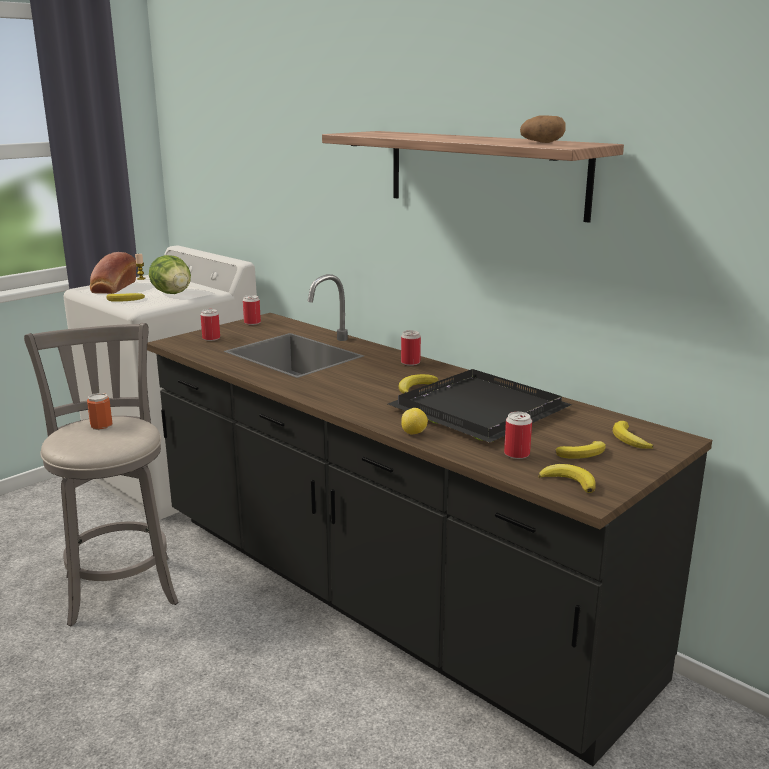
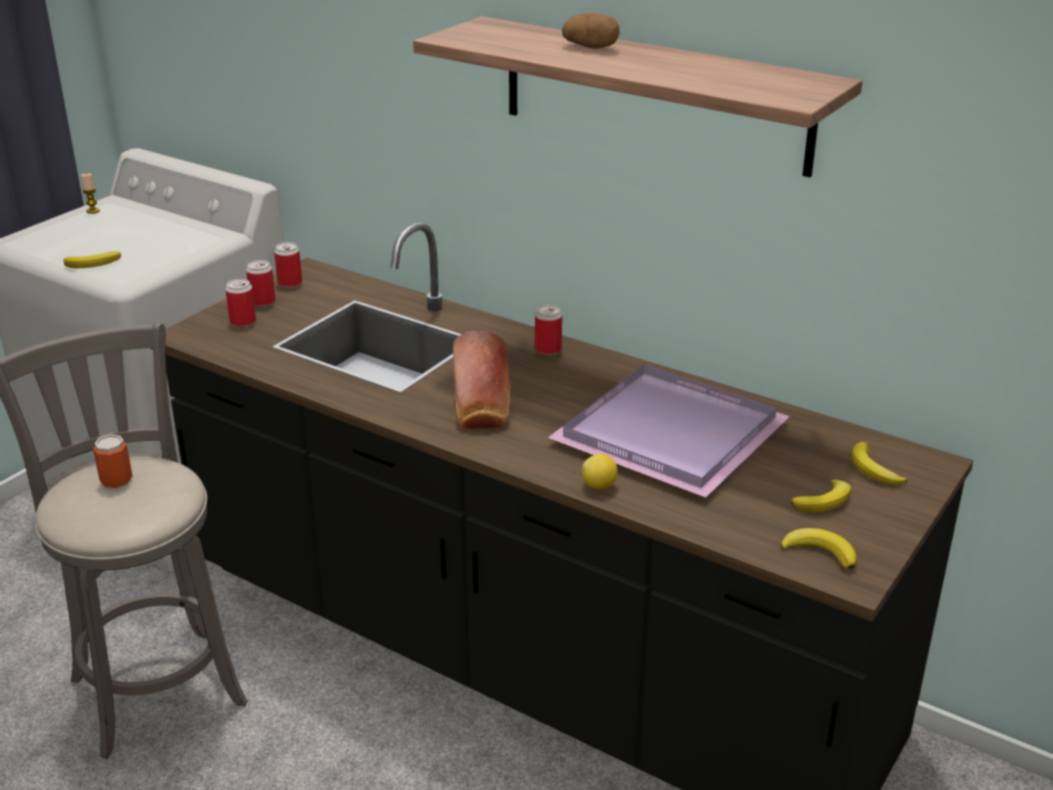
camera: 10 degrees left, 10 degrees up
(113, 287) = (59, 235): bread -> bread (481, 405)
(172, 293) = (159, 243): lettuce -> none
(415, 387) = (572, 398): banana -> none
(478, 408) = (668, 431): black tray -> purple tray
(516, 454) = (742, 511): can -> can (262, 302)
(543, 142) = (755, 81): potato -> potato (591, 47)

